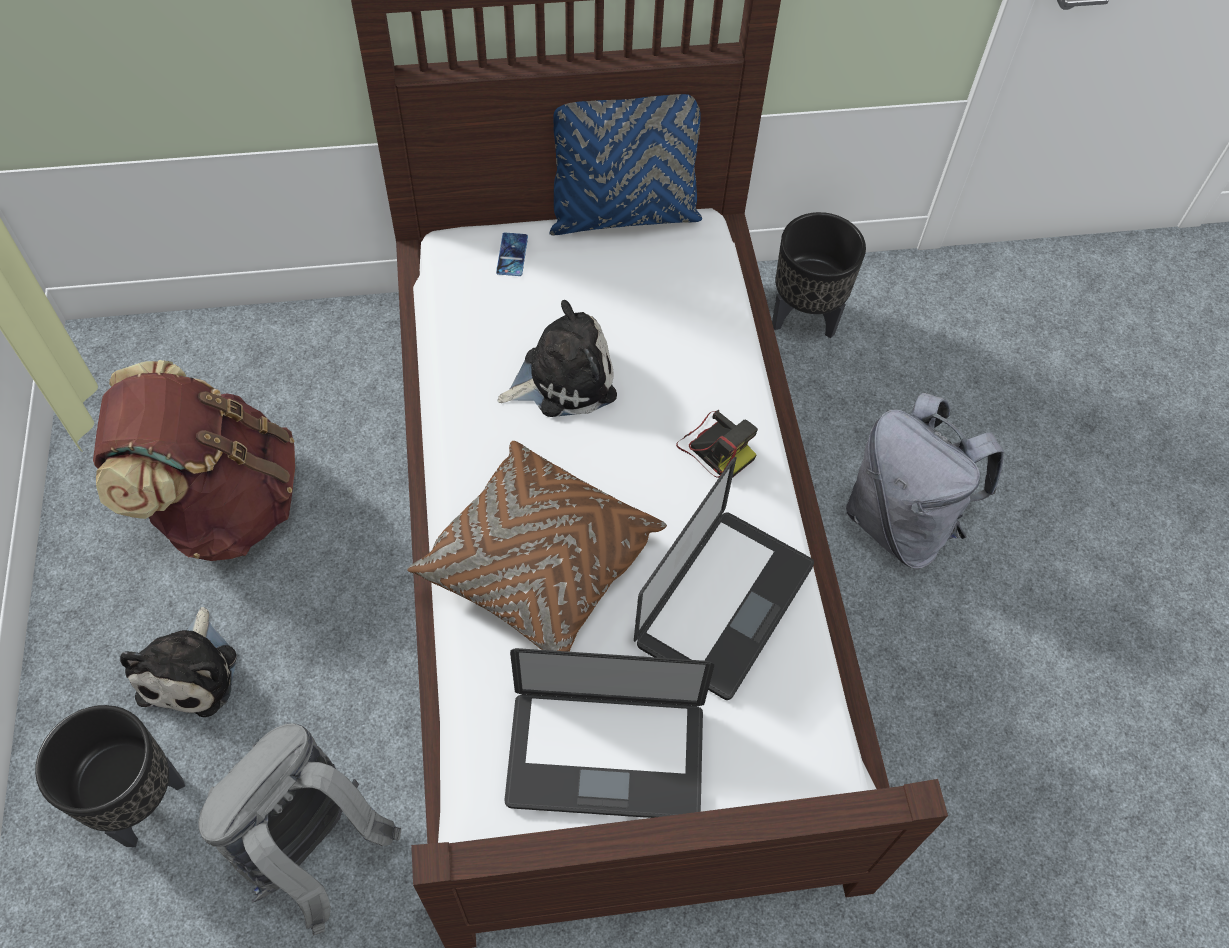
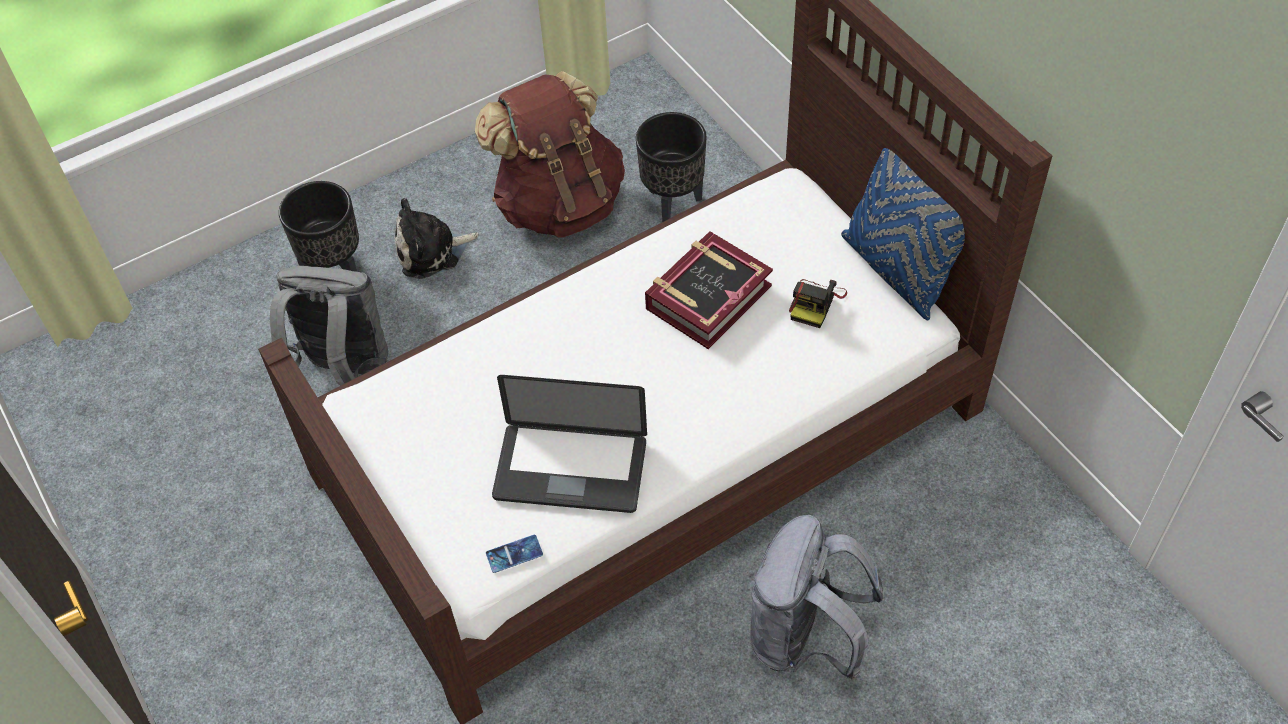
camera: 70 degrees right, 5 degrees down
(512, 254) = (802, 219): phone -> phone (514, 554)
(539, 564) = (543, 349): brown pillow -> none
(563, 378) = (707, 297): plush toy -> book
(605, 756) = (419, 445): laptop -> none
(715, 447) = (704, 413): camera -> camera (815, 303)
(804, 317) = (975, 487): black planter -> black planter (673, 204)

